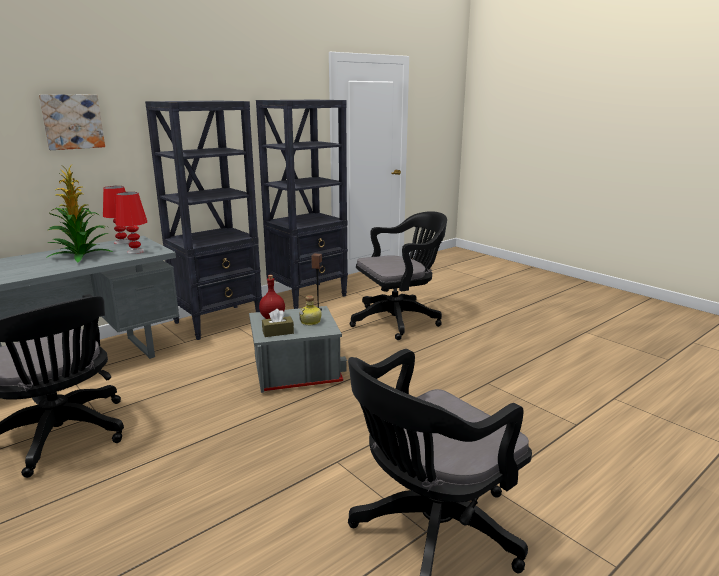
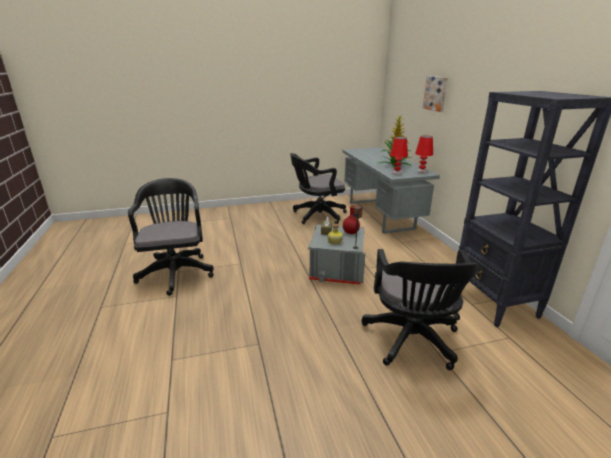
camera: 115 degrees right, 5 degrees up
(219, 322) = (433, 255): black bookcase -> none

